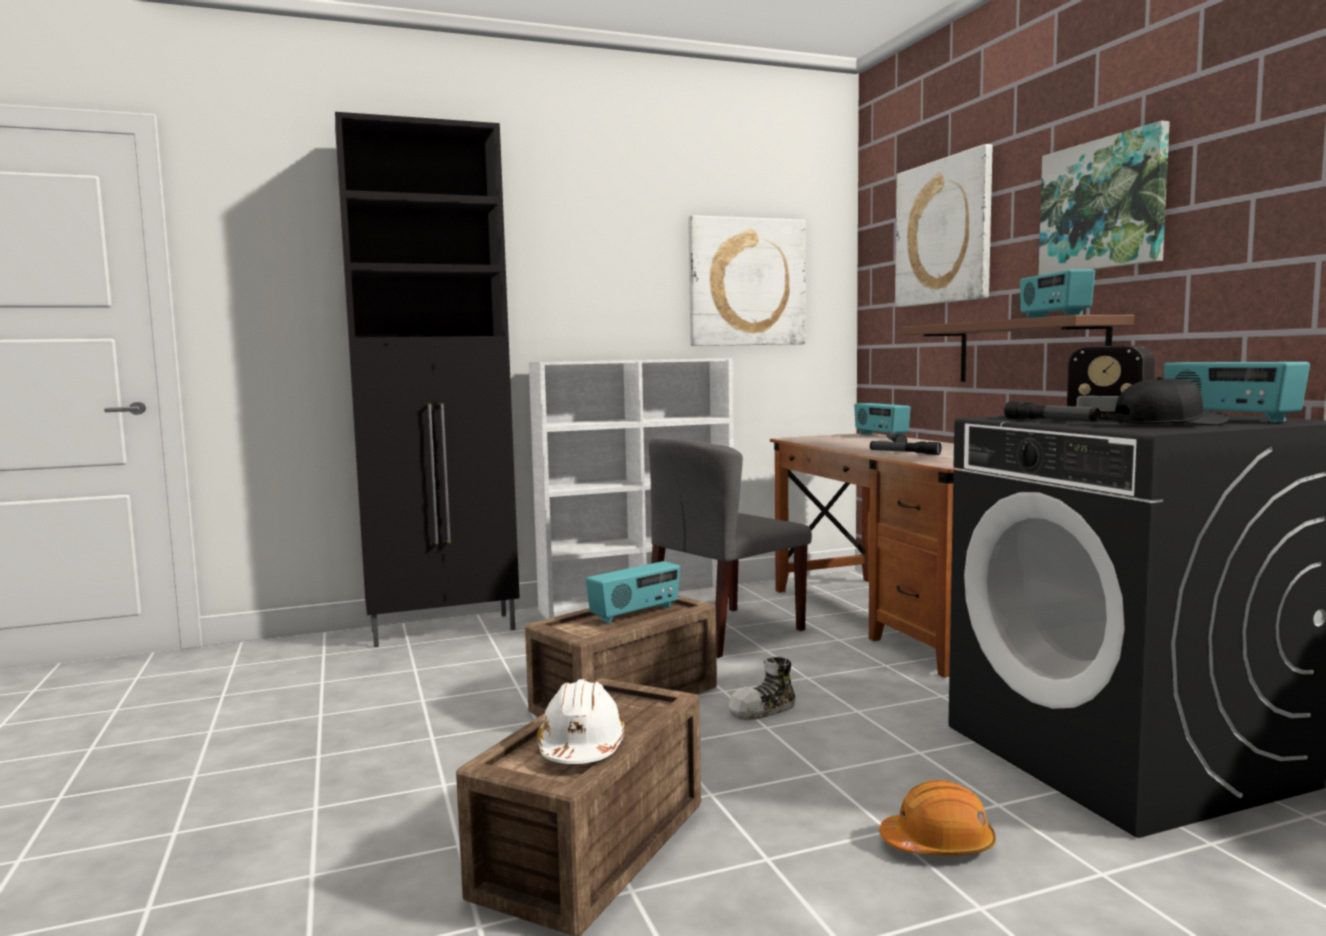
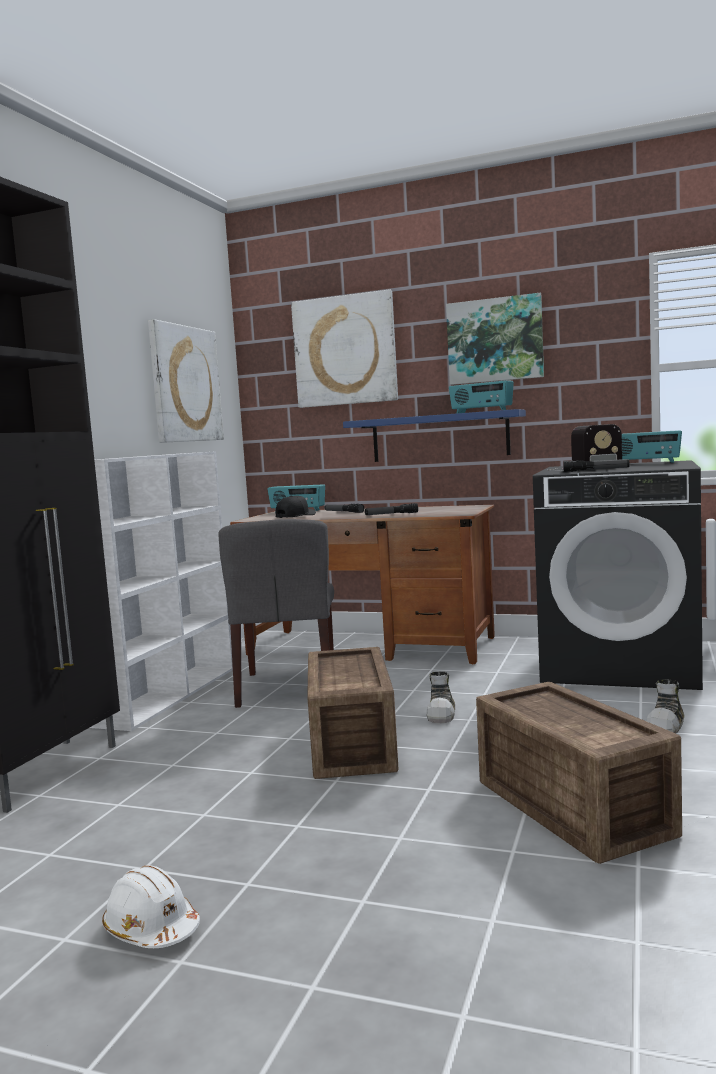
camera: 50 degrees left, 0 degrees up
(581, 747) = (592, 724): white hard hat -> white hard hat (151, 929)
(635, 613) = (344, 667): radio -> none
(938, 844) = (667, 725): orange hard hat -> shoe
(1029, 352) = (439, 437): brown shelf -> blue shelf
(1169, 424) = (651, 466): black cap -> black cap (296, 516)

